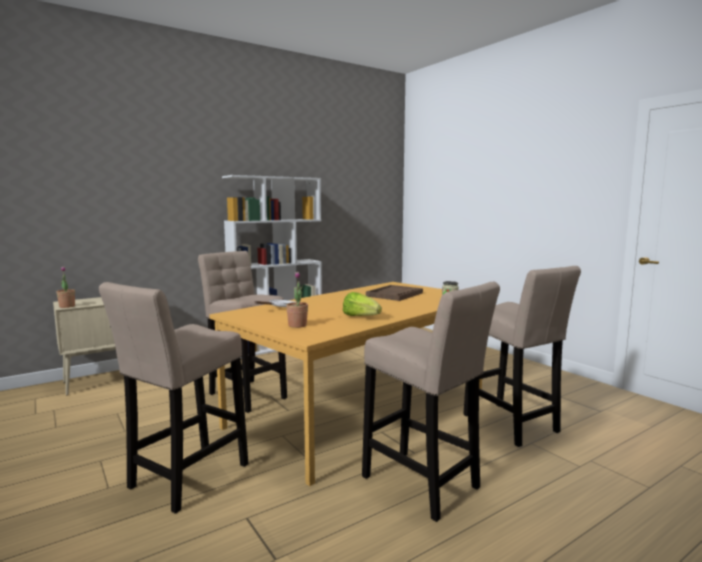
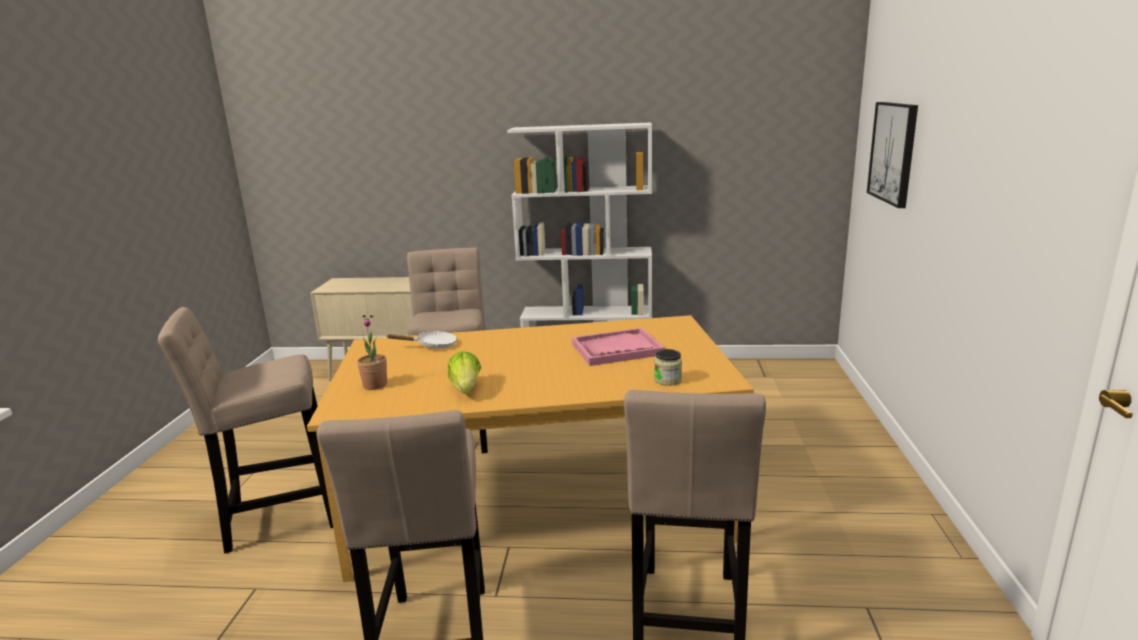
camera: 40 degrees right, 10 degrees up
(67, 306) = (326, 289): potted plant -> none
(394, 294) = (617, 349): brown tray -> pink tray
(445, 195) = (893, 152): none -> picture

